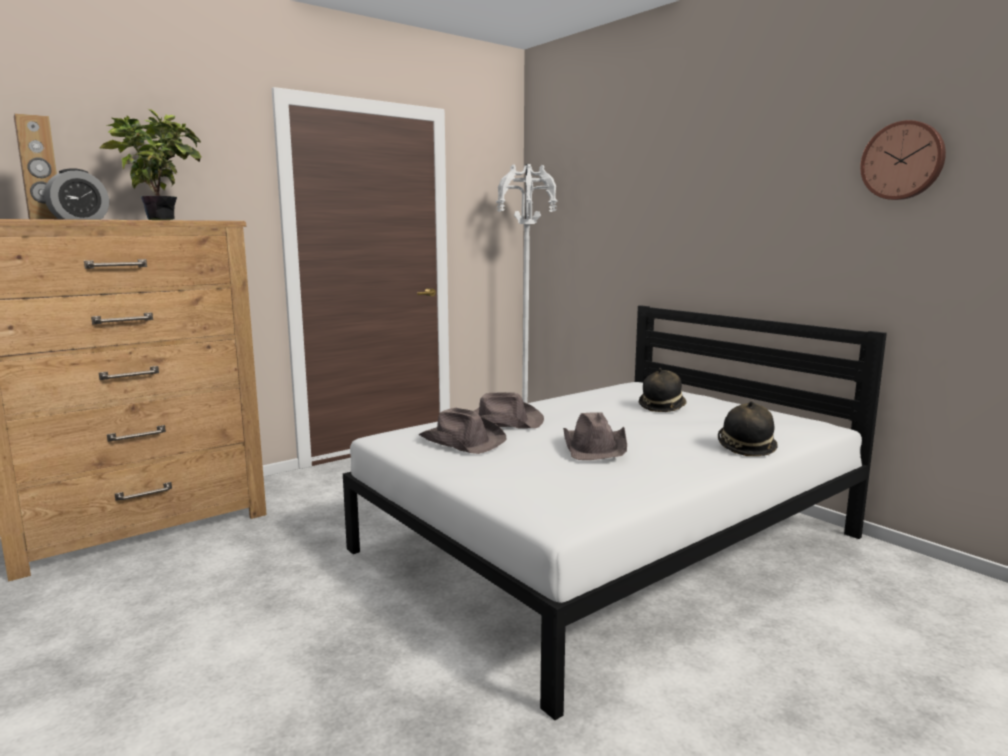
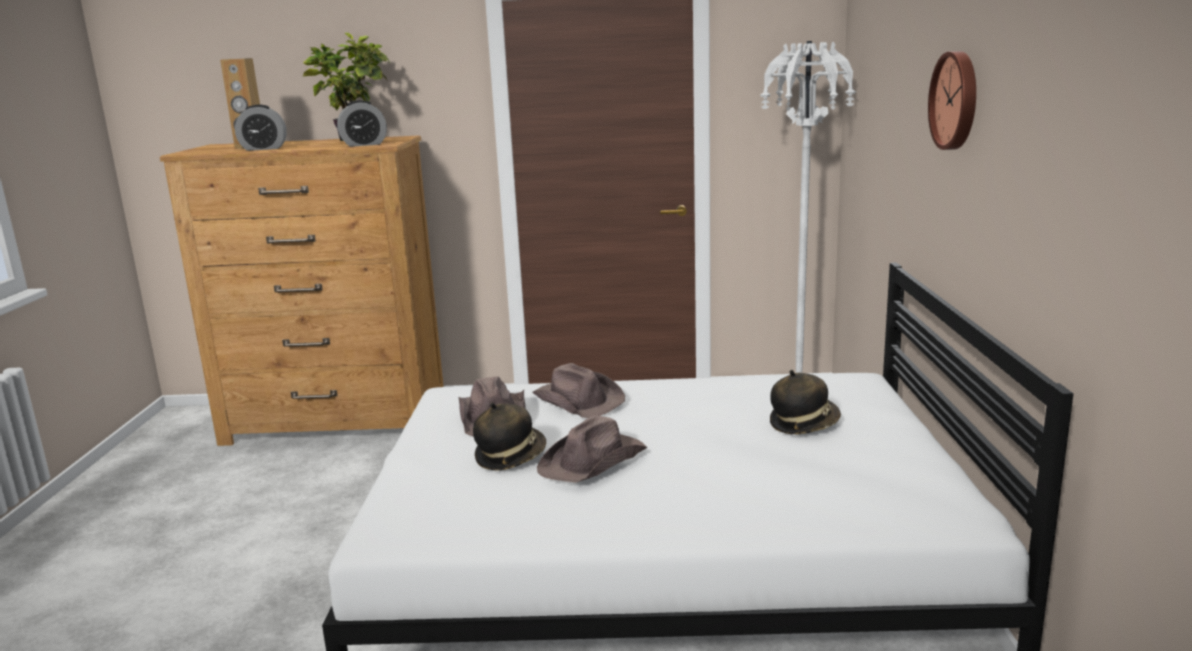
camera: 40 degrees right, 5 degrees up
(200, 220) = (364, 145): none -> alarm clock
(745, 448) = (759, 517): hat -> hat (510, 456)
(903, 161) = (1124, 86): wall clock -> wall clock (957, 100)

